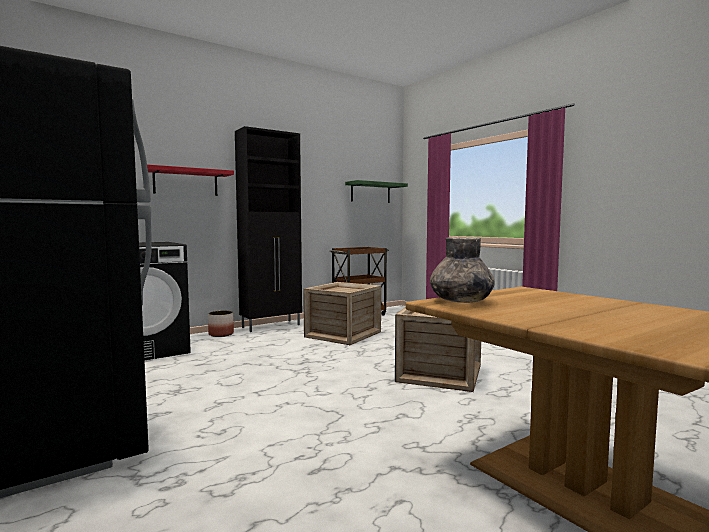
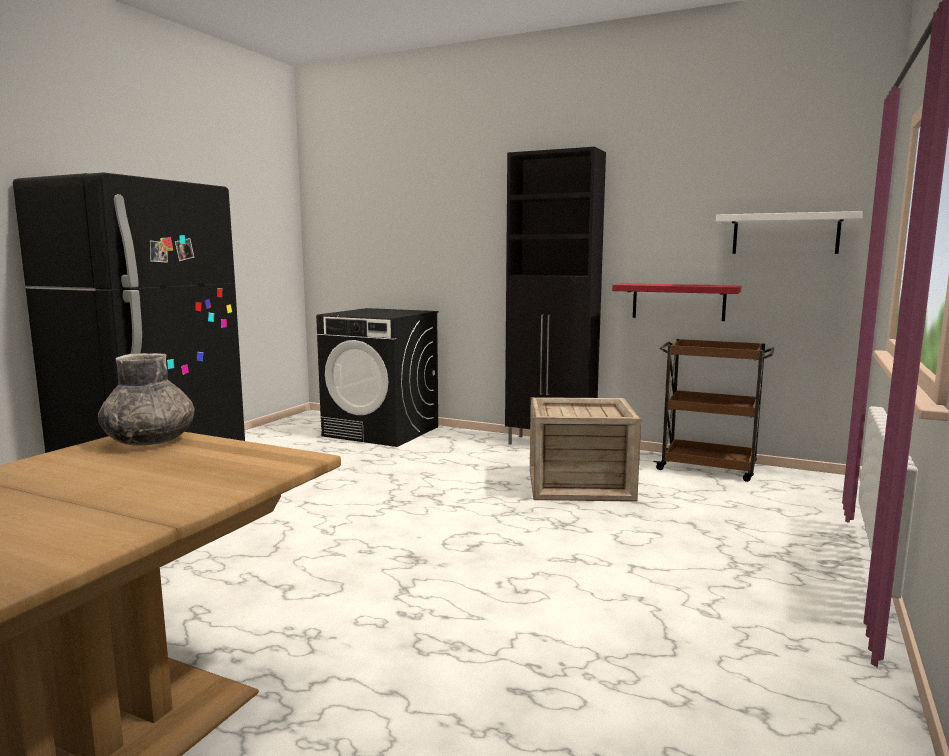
camera: 60 degrees right, 5 degrees up
(186, 182) = (461, 236): red shelf -> red shelf (678, 301)
(221, 334) = (479, 437): planter -> none
(370, 192) = (785, 234): green shelf -> white shelf
(440, 373) = (481, 581): crate -> none

